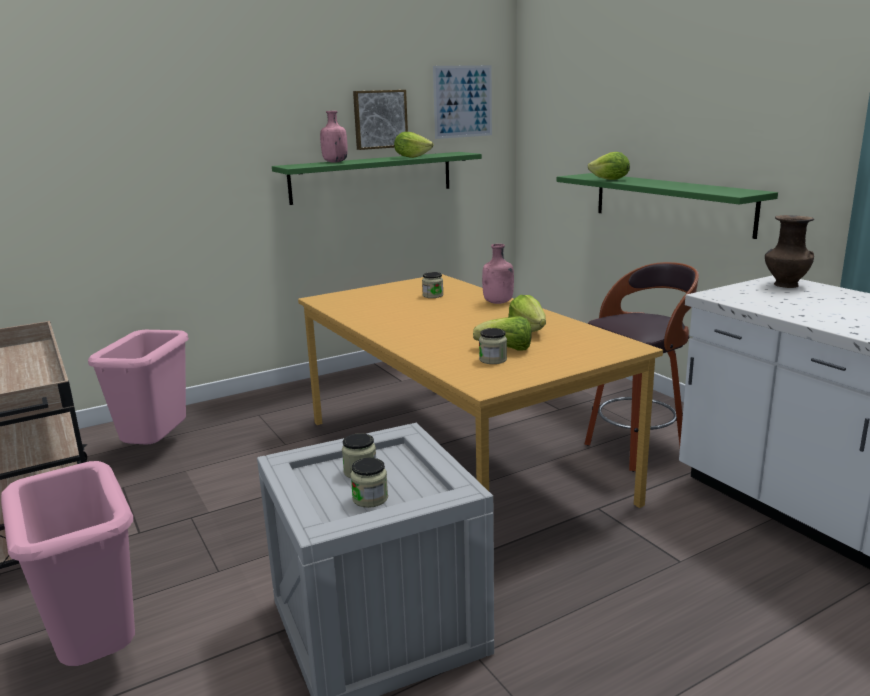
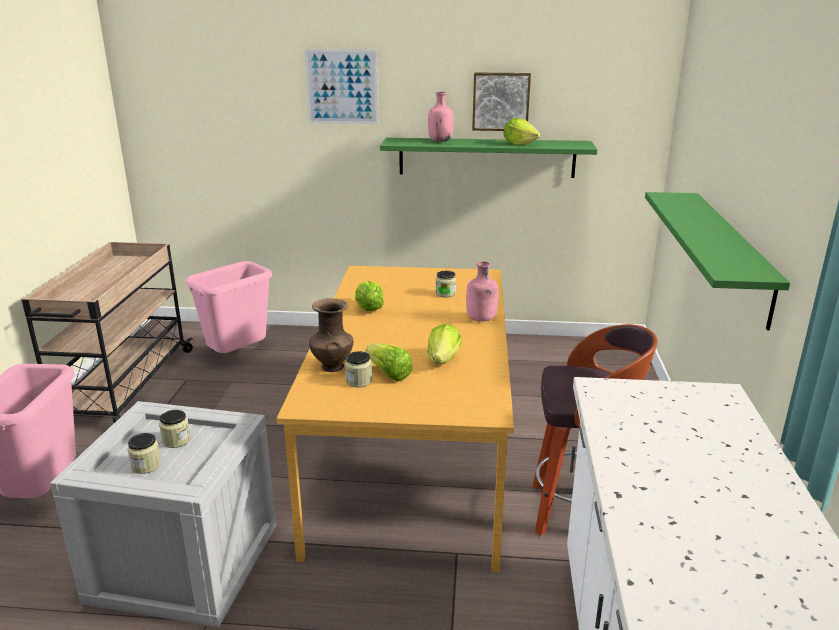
camera: 35 degrees right, 5 degrees up
(463, 101) = (603, 88): picture -> picture (342, 87)
(609, 180) = (675, 211): lettuce -> lettuce (368, 308)
(784, 285) = (706, 402): brown vase -> brown vase (332, 366)

